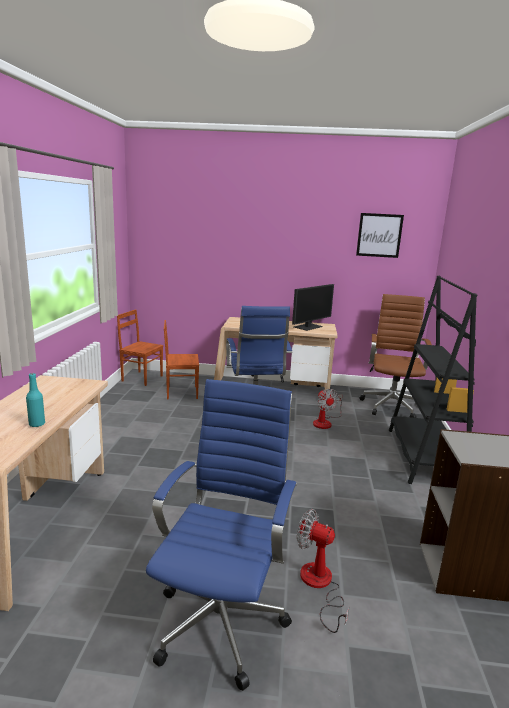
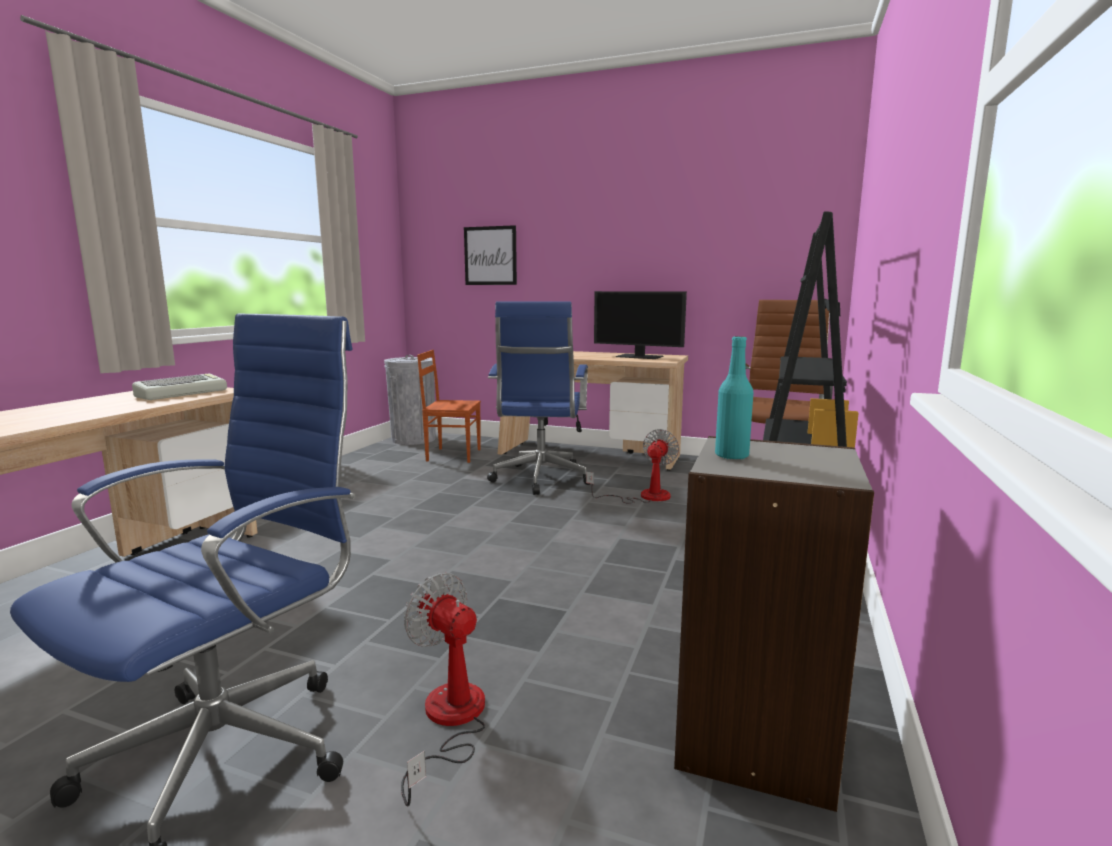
camera: 15 degrees right, 5 degrees down
(37, 424) = (73, 416): turquoise bottle -> turquoise bottle (731, 456)
(66, 389) = (182, 393): none -> keyboard
(142, 378) = (413, 439): brown chair -> grey trash can
(308, 327) = (640, 357): monitor -> monitor turned 60 degrees clockwise
(325, 422) = (644, 497): fan -> fan turned 150 degrees counterclockwise
(379, 235) = (753, 208): picture -> picture (490, 256)

